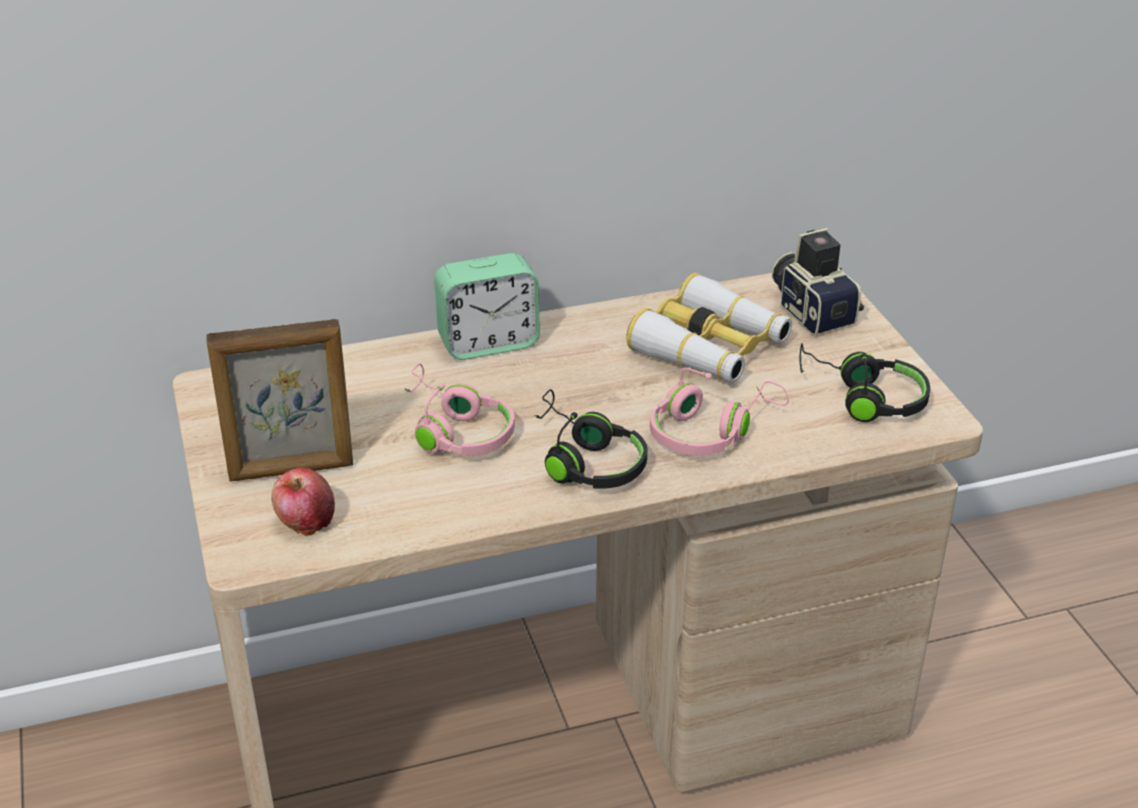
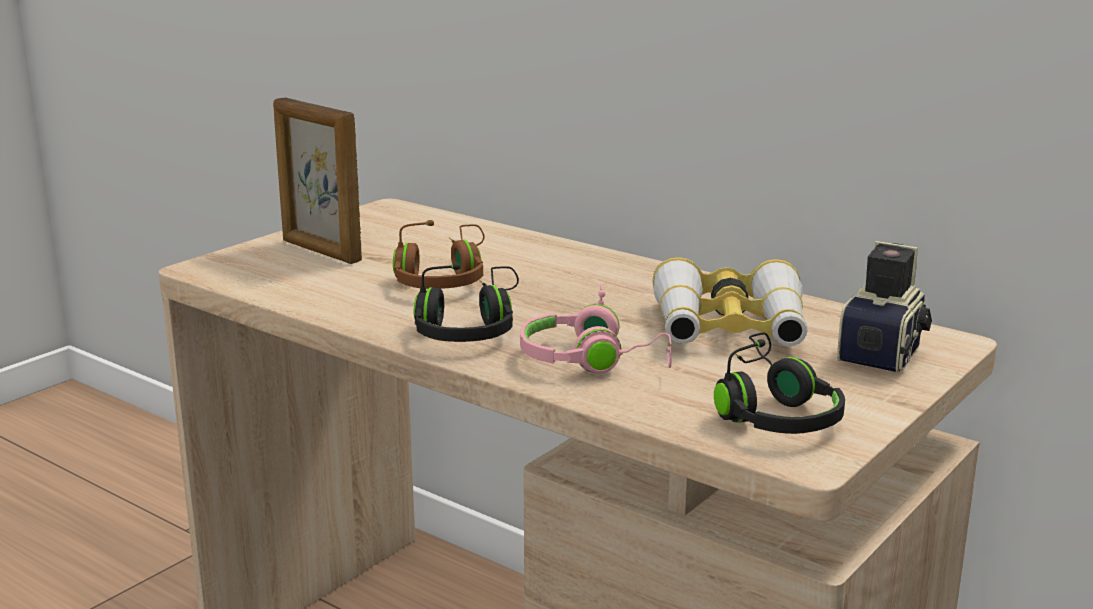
camera: 55 degrees right, 15 degrees down
(306, 521) = (264, 271): apple -> none
(454, 430) = (443, 279): pink headphones -> brown headphones
(488, 343) = (582, 257): alarm clock -> none

